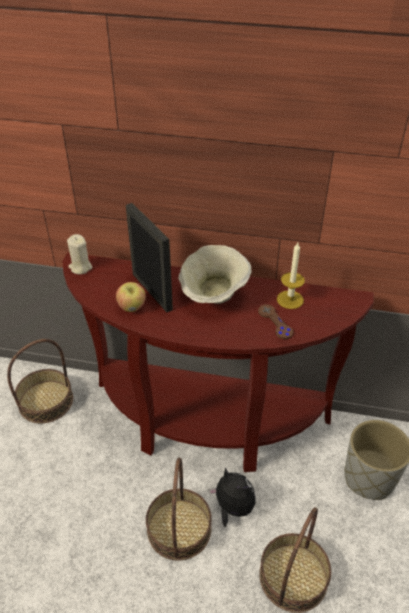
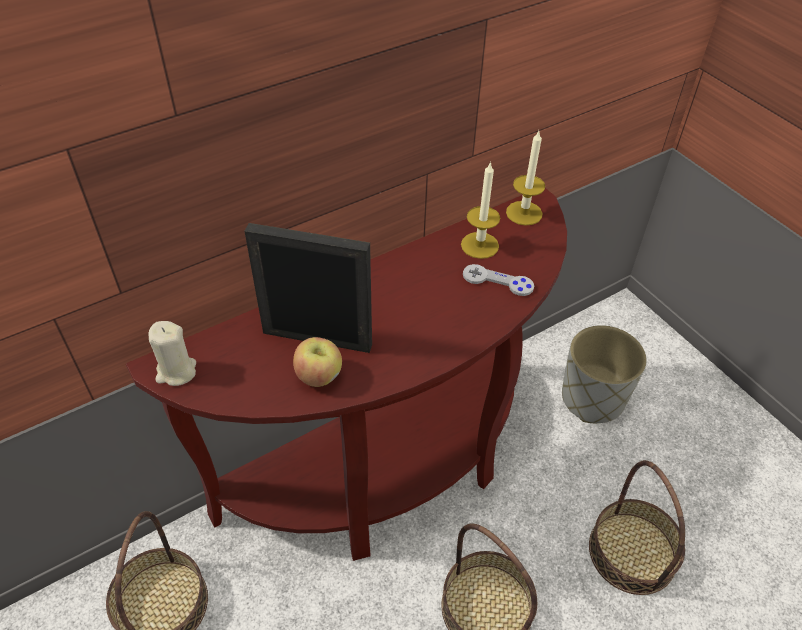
camera: 45 degrees left, 5 degrees up
(213, 295) = (395, 294): beige bowl -> none
(232, 508) = (512, 536): plush toy -> none
(275, 322) = (497, 281): brown game controller -> grey game controller
(339, 299) = (524, 213): none -> candle

